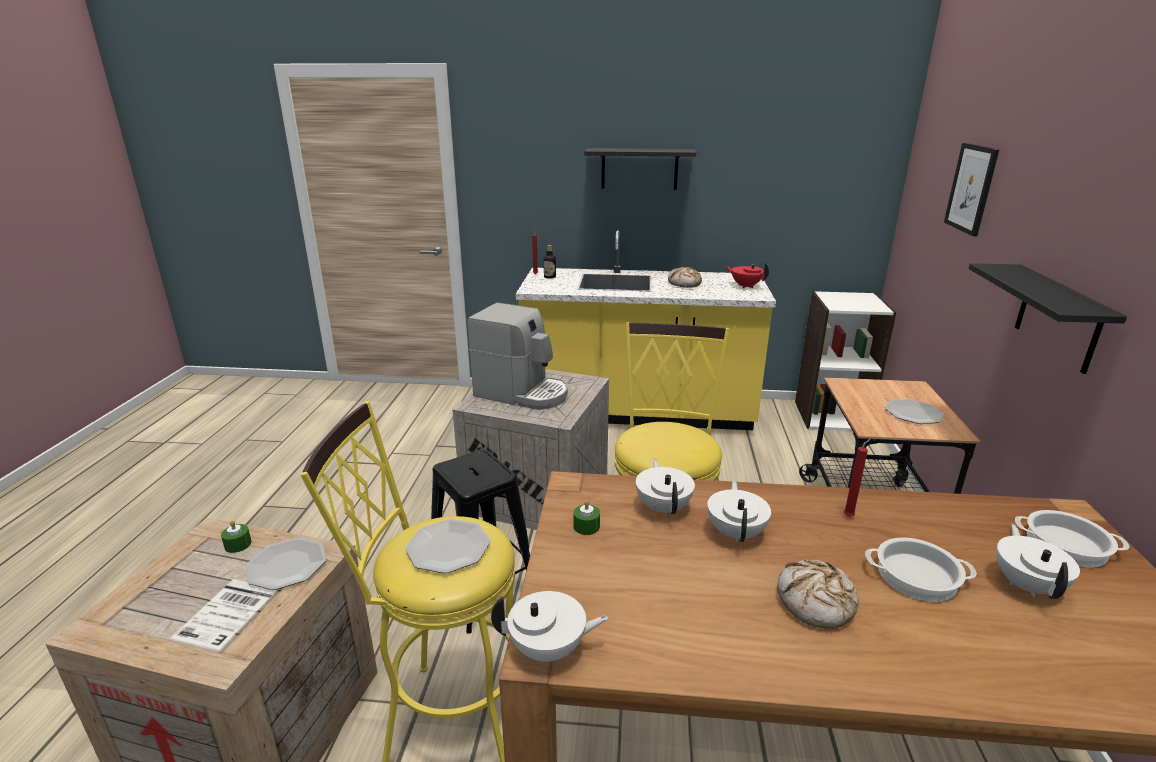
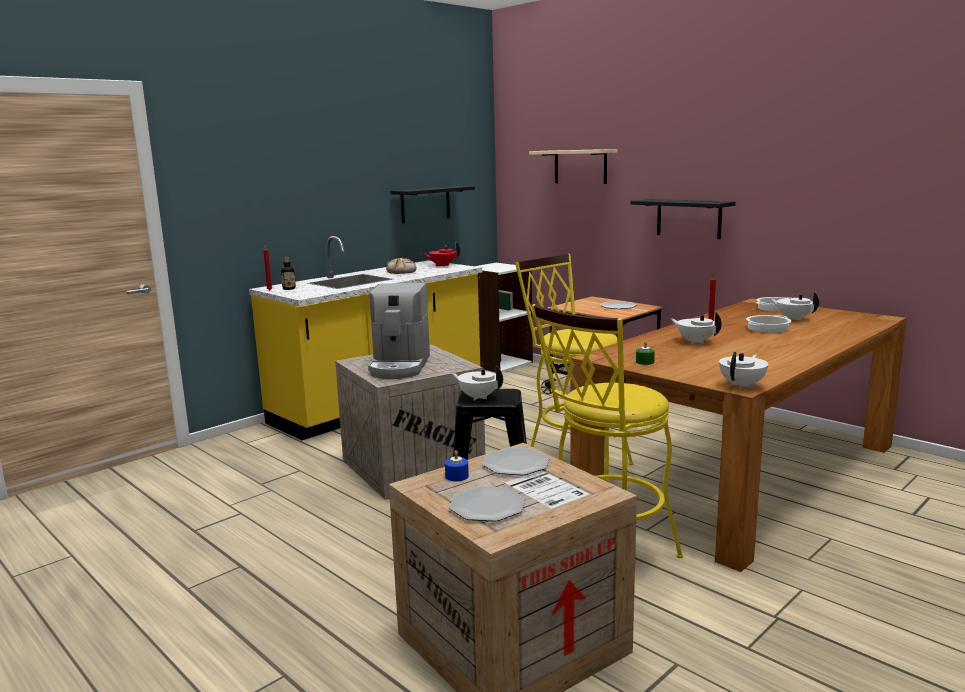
camera: 50 degrees left, 10 degrees down
(238, 544) = (457, 476): green candle -> blue candle
(448, 548) = (616, 391): plate -> plate (487, 506)
(522, 393) = (400, 366): coffee machine -> coffee machine turned 120 degrees clockwise
(639, 168) = (331, 180): black shelf -> black shelf (425, 204)
(663, 507) = (651, 347): white teapot -> white teapot (478, 397)
(816, 602) = (765, 344): bread -> none
(971, 188) = (580, 166): picture -> beige shelf

